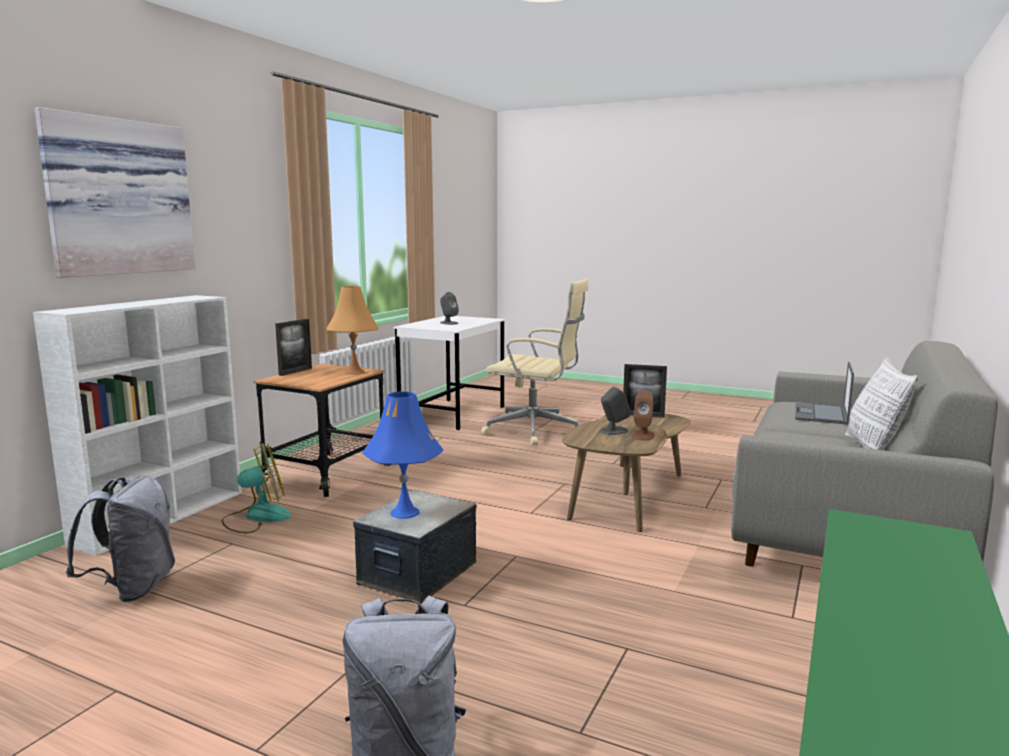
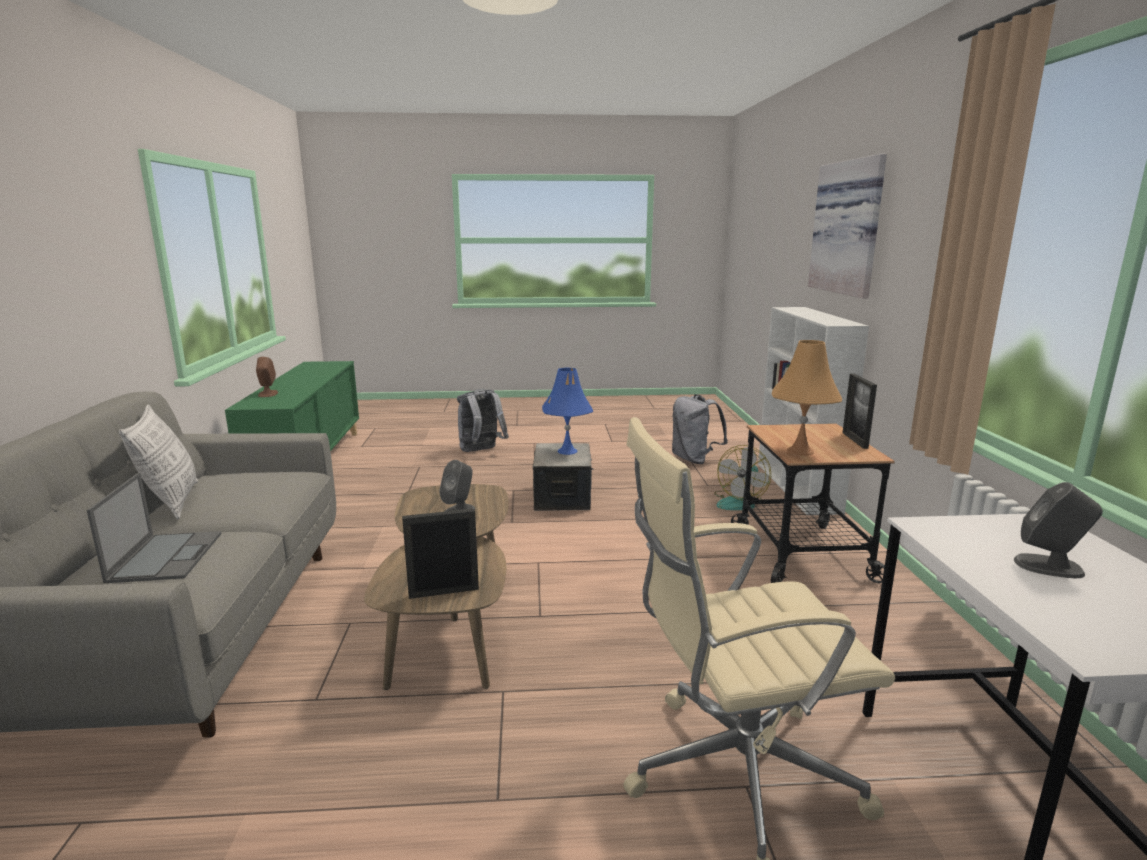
camera: 150 degrees right, 5 degrees up
(643, 435) = (422, 511): brown speaker -> brown speaker (268, 394)

